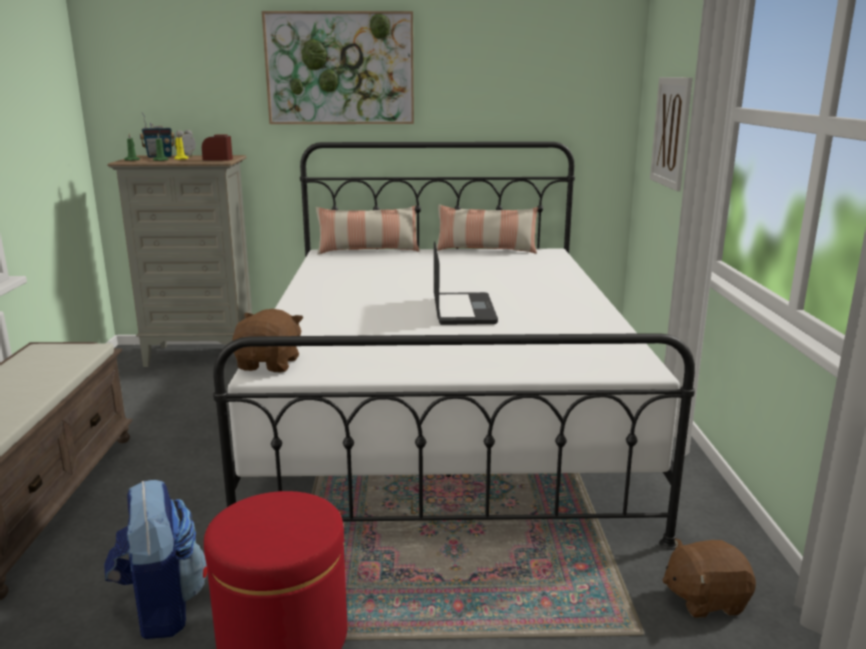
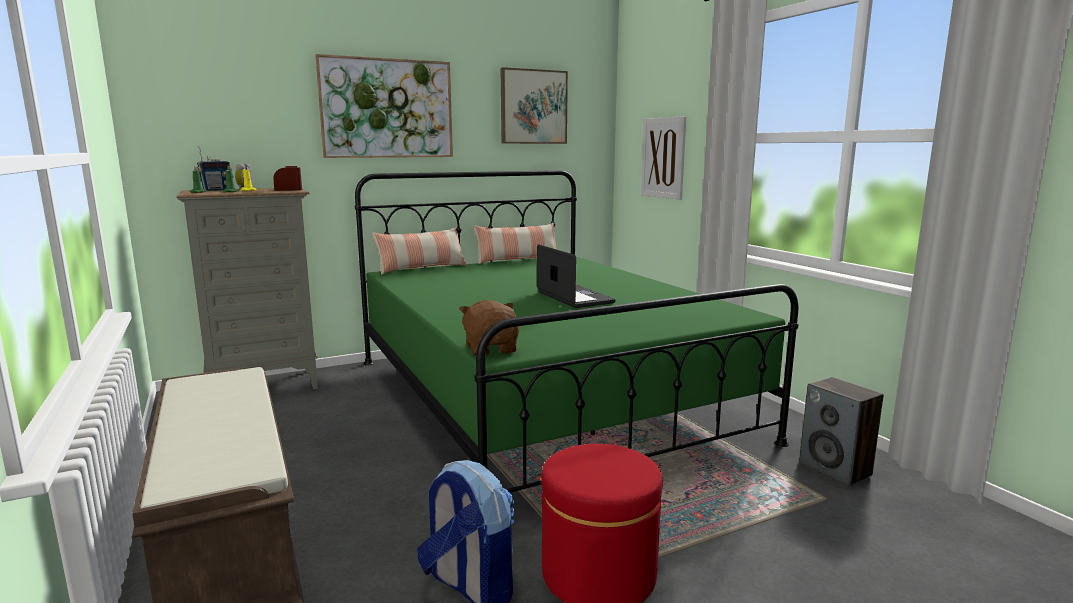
camera: 25 degrees left, 5 degrees down
(443, 419) = (542, 397): white bed -> green bed
(522, 61) = (533, 107): none -> picture
(705, 599) = (835, 469): brown plush toy -> speaker

